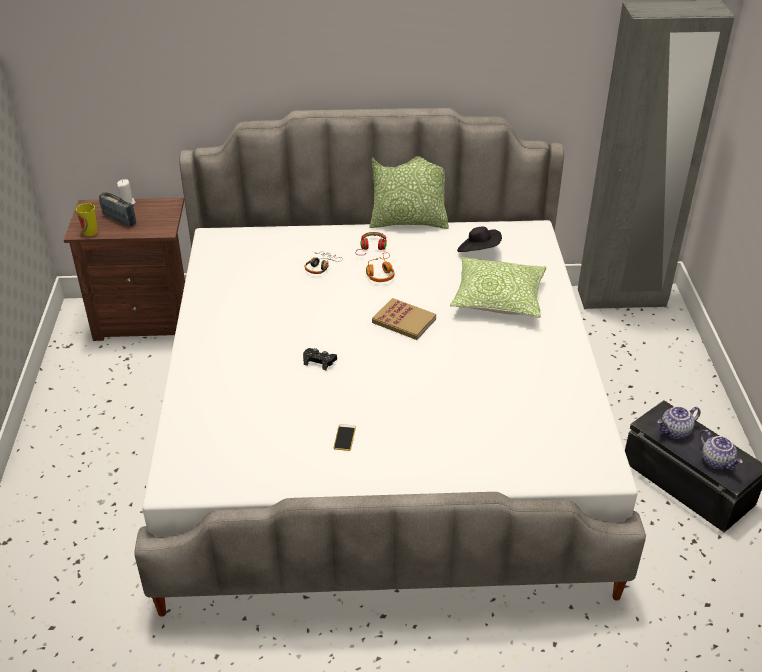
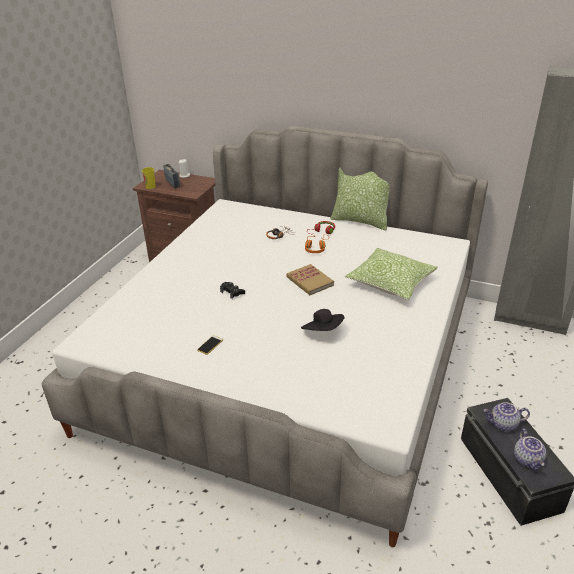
camera: 25 degrees right, 5 degrees down
(478, 251) = (398, 249): black hat -> black hat (323, 331)

